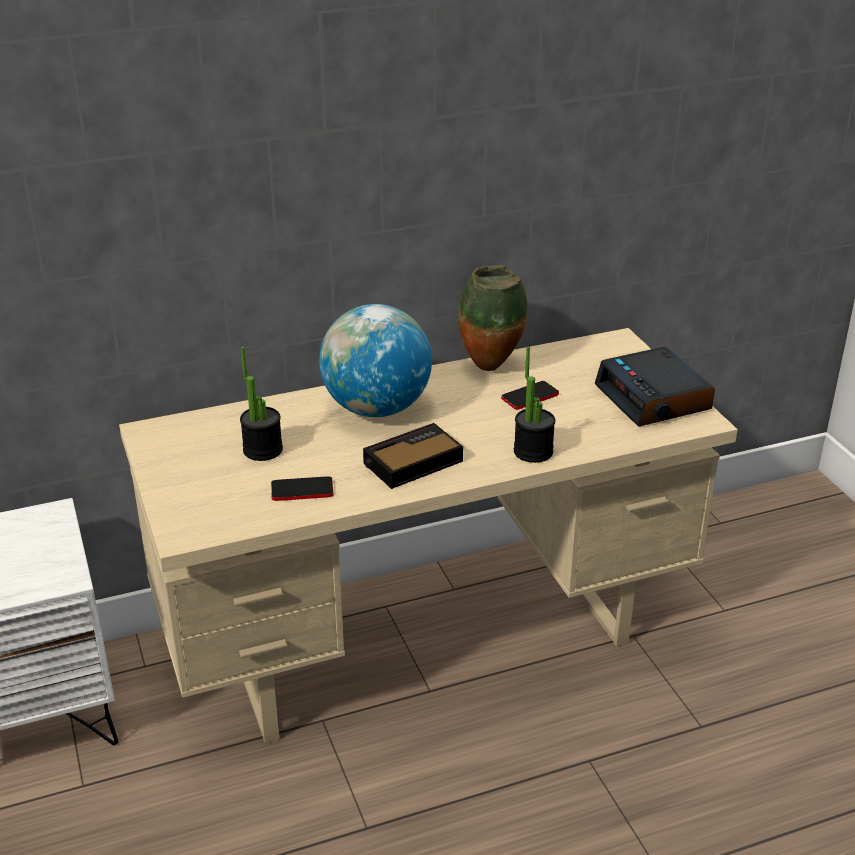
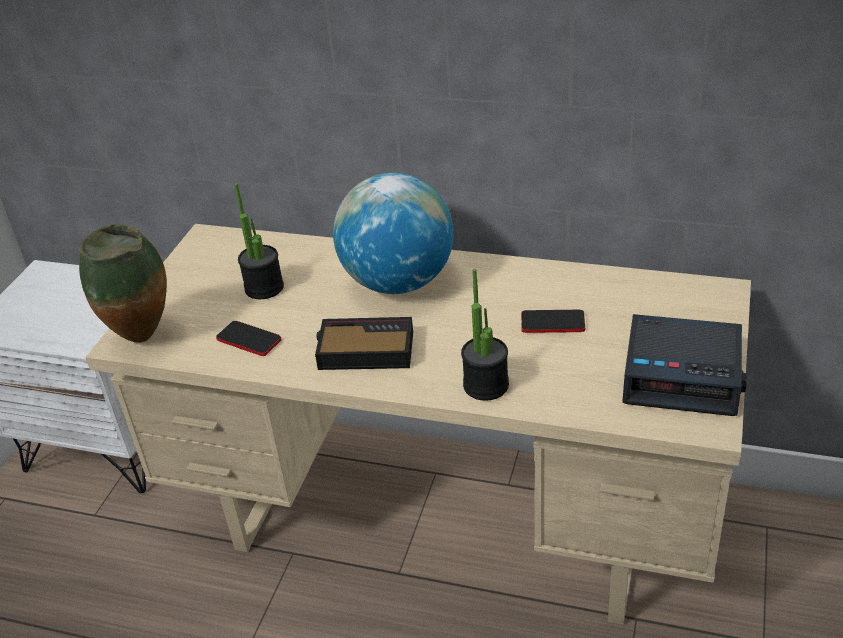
camera: 40 degrees right, 5 degrees up
(491, 368) = (550, 277): vase -> vase (144, 338)
(654, 398) = (683, 375): alarm clock -> alarm clock turned 90 degrees counterclockwise

